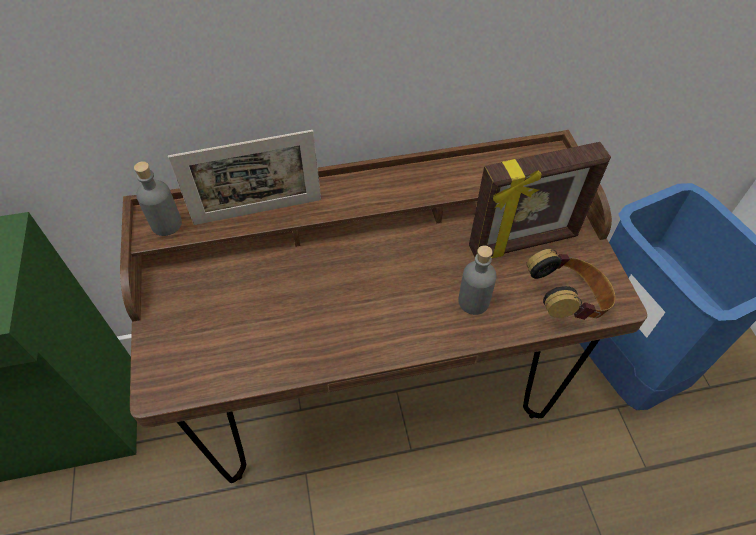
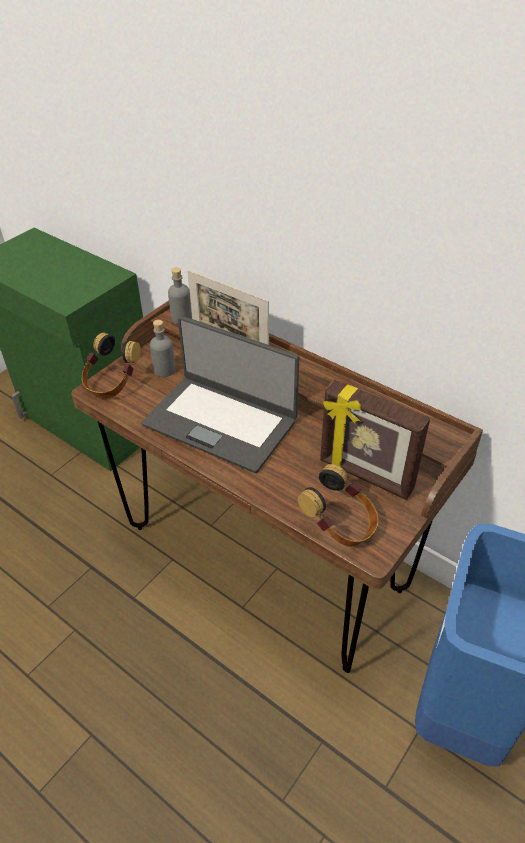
camera: 50 degrees right, 10 degrees down
(169, 362) = (112, 383): none -> headphones
(343, 301) = (221, 421): none -> laptop
(473, 301) = (286, 478): grey bottle -> grey bottle (164, 370)

